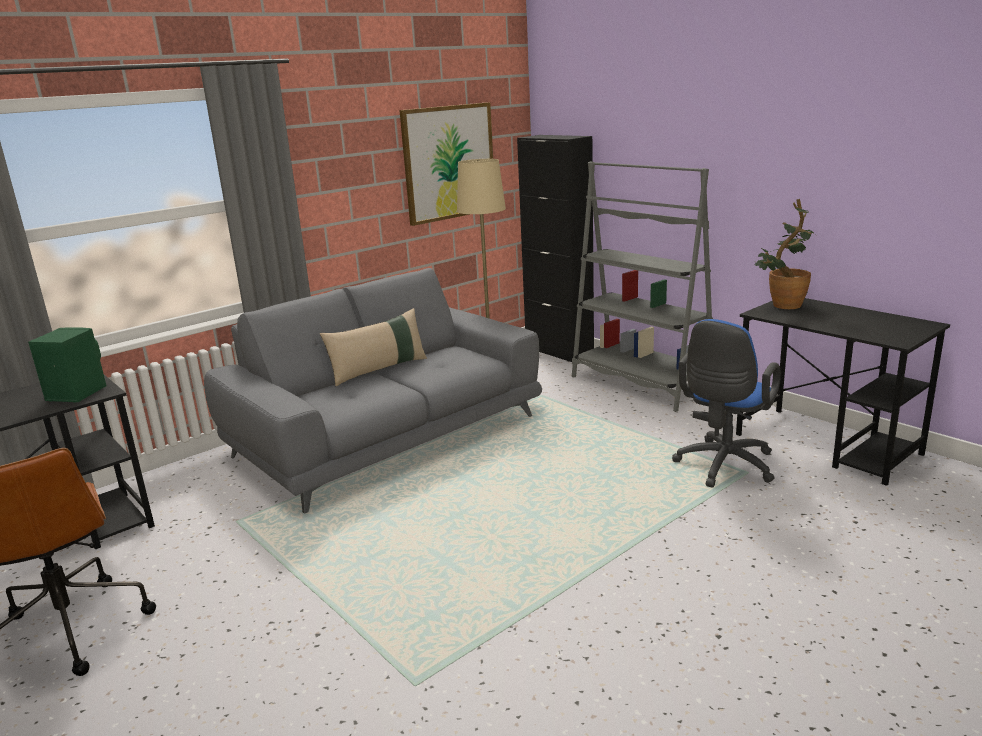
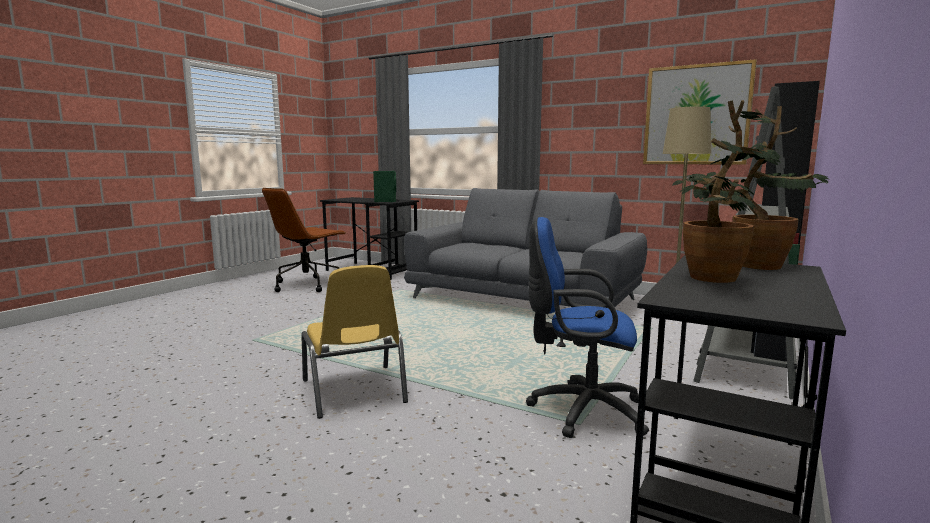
camera: 70 degrees right, 10 degrees down
(379, 370) = (523, 247): beige pillow -> none
(659, 583) = (354, 392): none -> yellow chair
(838, 323) = (711, 280): none -> potted plant

